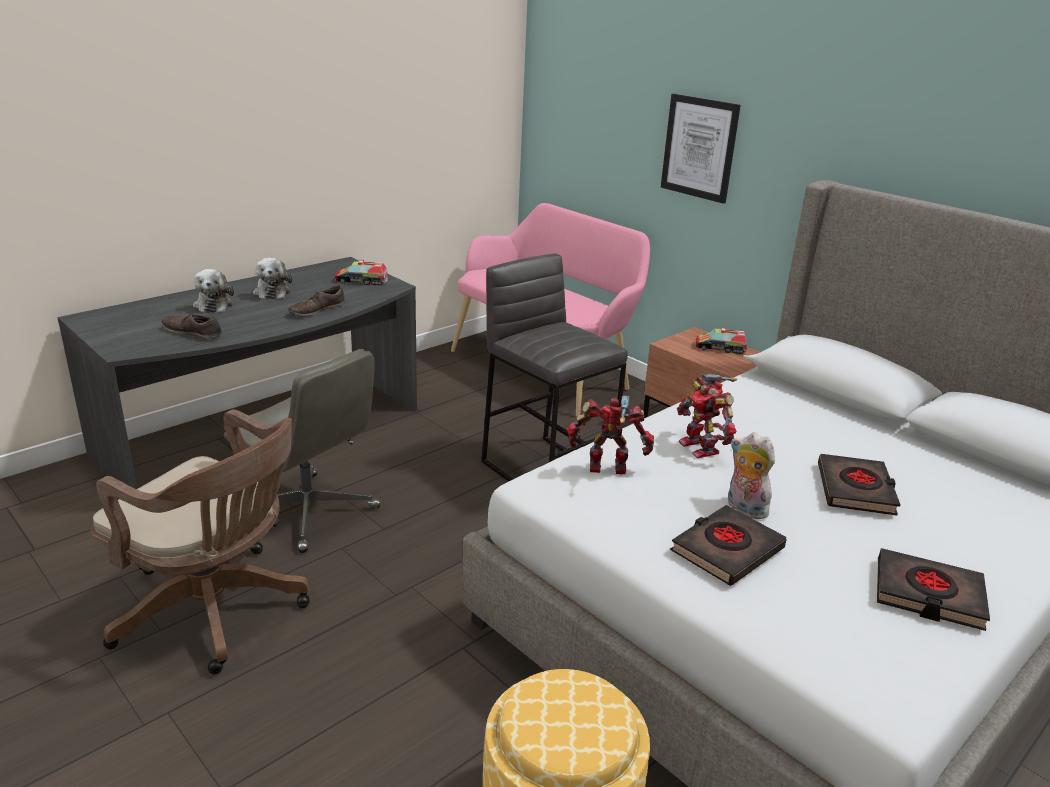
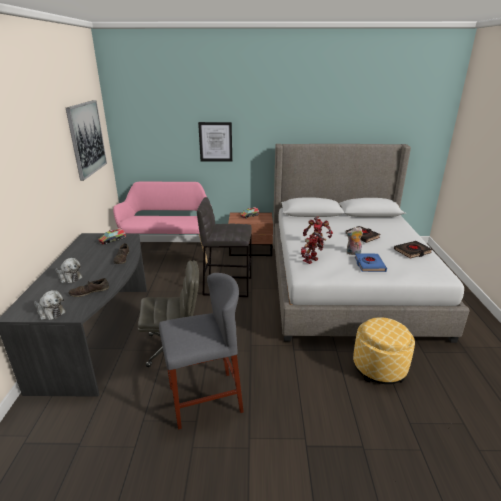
camera: 45 degrees left, 0 degrees up
(217, 611) = (205, 399): brown office chair -> grey stool
(272, 292) = (83, 260): plush toy -> plush toy (50, 312)
(435, 88) = (87, 138): none -> picture
(726, 550) = (369, 265): black book -> blue book

